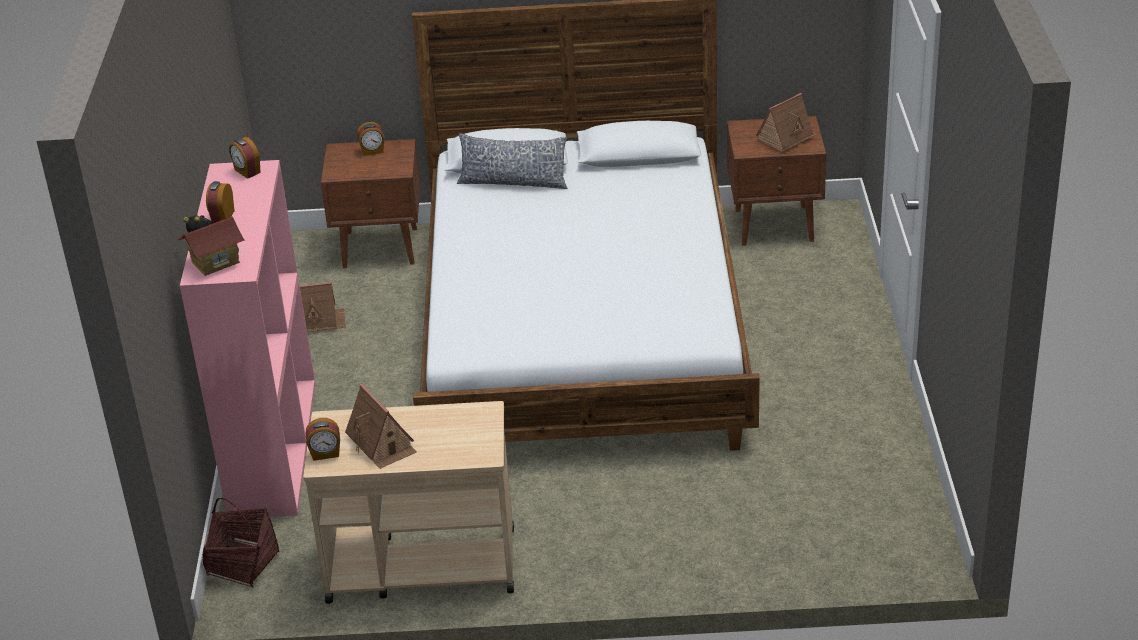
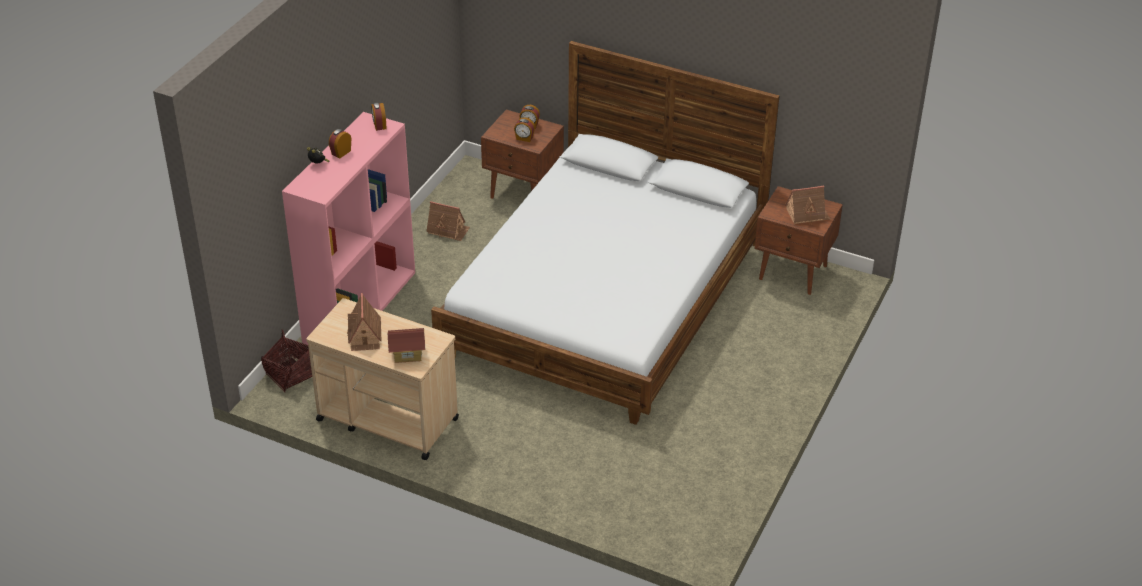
camera: 25 degrees right, 5 degrees up
(215, 262) = (312, 182): toy house -> toy house (407, 354)
(325, 454) = (329, 328): alarm clock -> alarm clock (524, 138)
(513, 182) = (599, 181): pillow -> none

